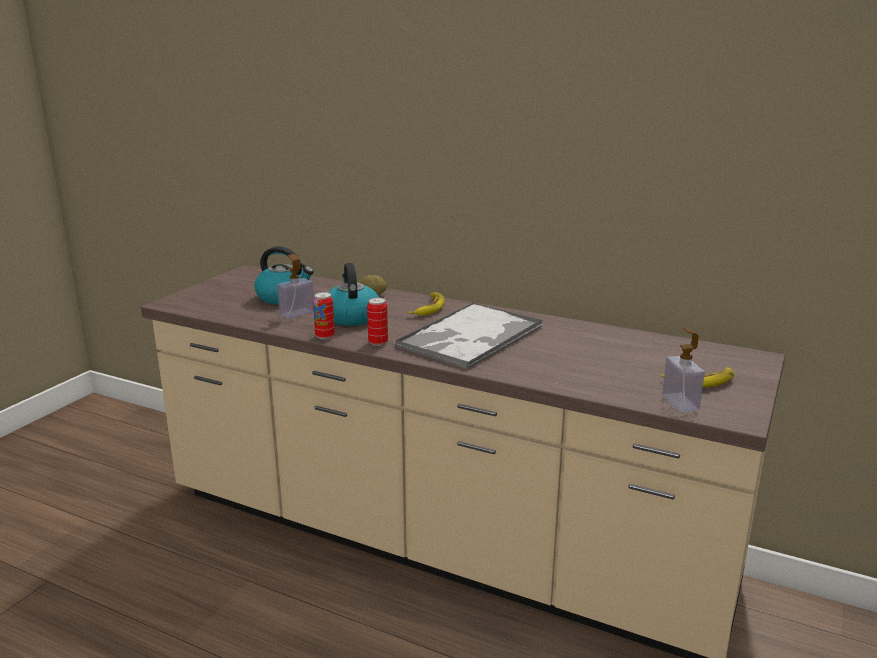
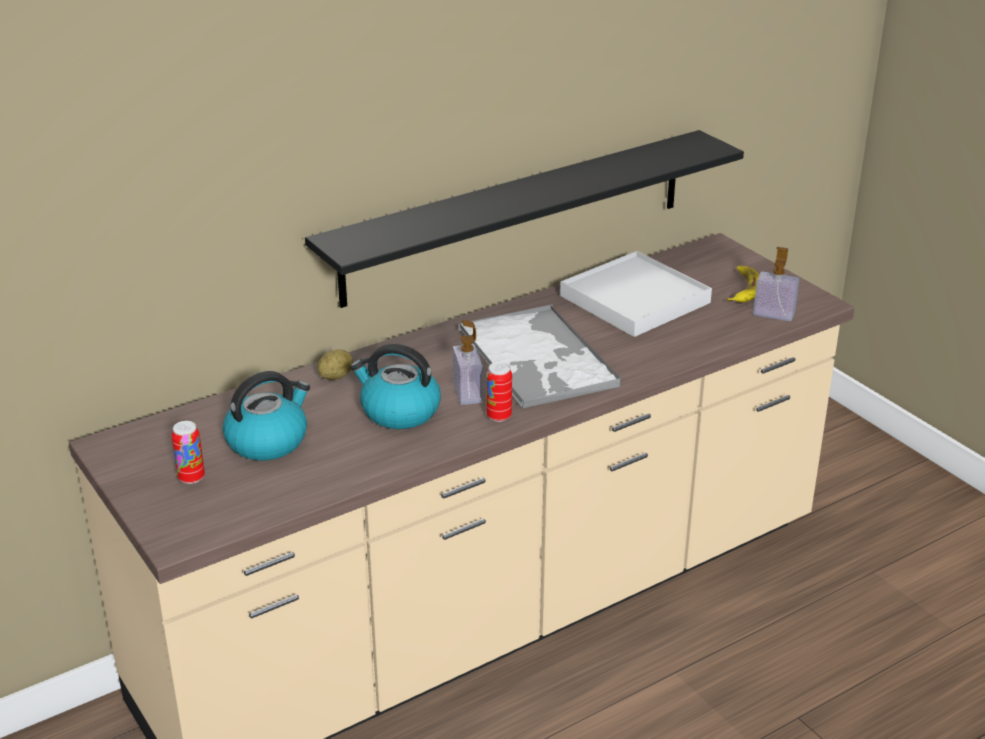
camera: 60 degrees left, 10 degrees up
(297, 313) = (342, 446): soap dispenser -> soap dispenser (467, 393)
(325, 336) = (444, 445): can -> can (191, 478)
(429, 308) = (424, 355): banana -> none
(557, 246) = (517, 216): none -> black shelf
(608, 347) = (635, 299): none -> white tray

